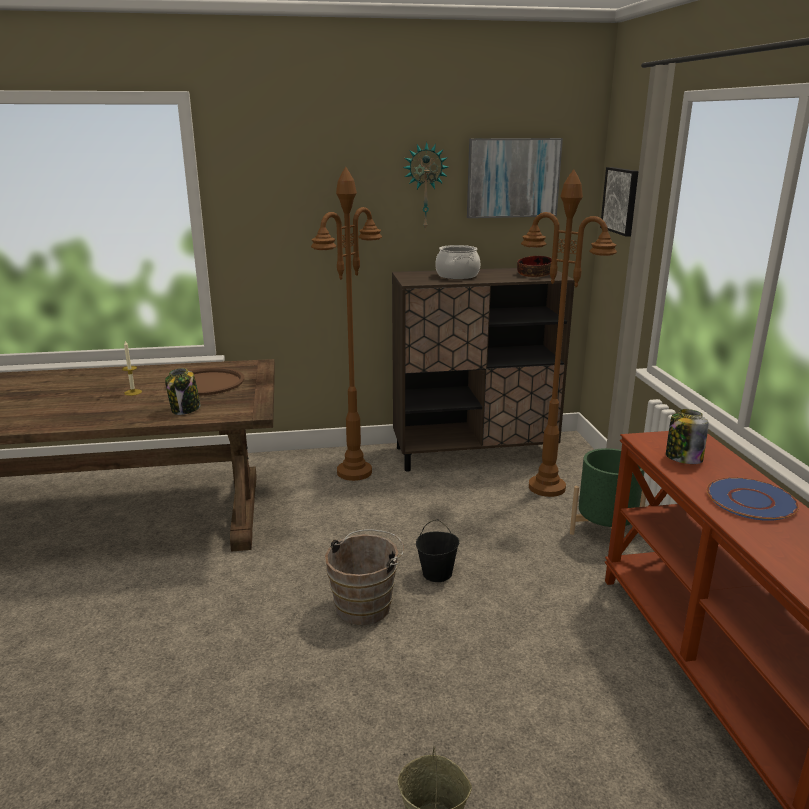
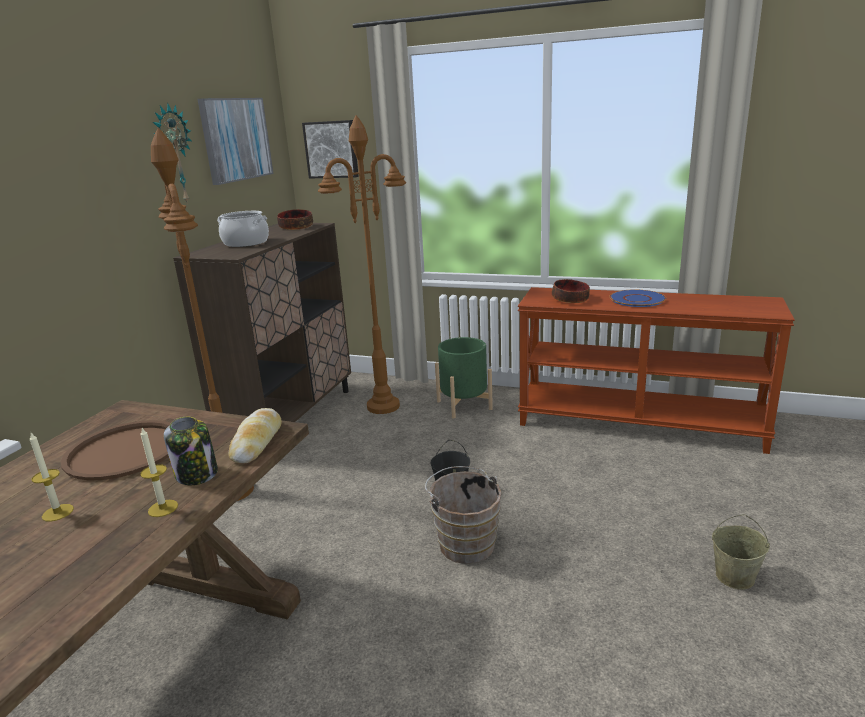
camera: 60 degrees left, 0 degrees up
(144, 414) = (163, 508): none -> candle
(234, 412) = (257, 442): none -> bread
(683, 458) = (570, 300): jar -> bowl

